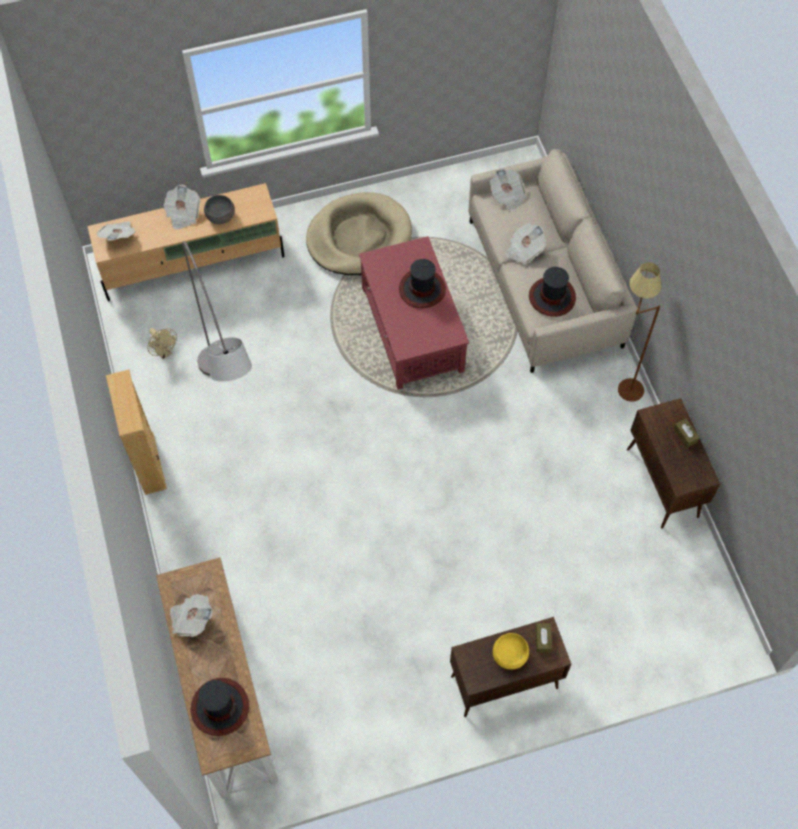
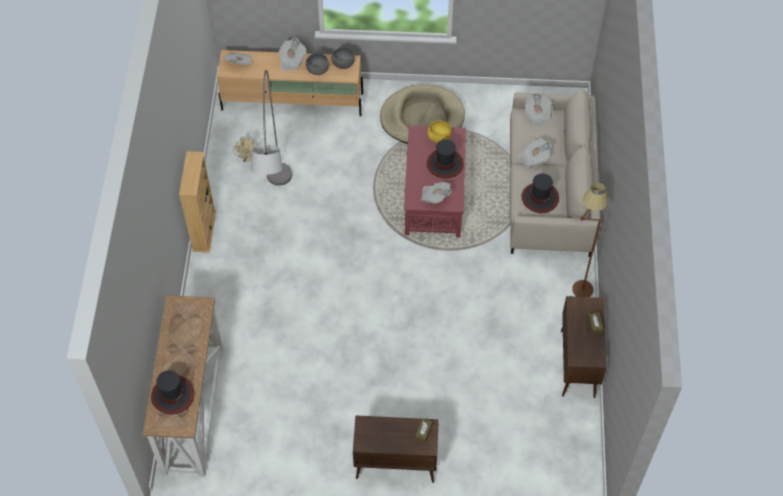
camera: 20 degrees right, 5 degrees down
(191, 619) = (178, 331): newspaper -> newspaper (435, 196)
(249, 199) = (343, 64): none -> grey bowl
(509, 655) = (394, 435): yellow bowl -> yellow bowl (439, 137)

